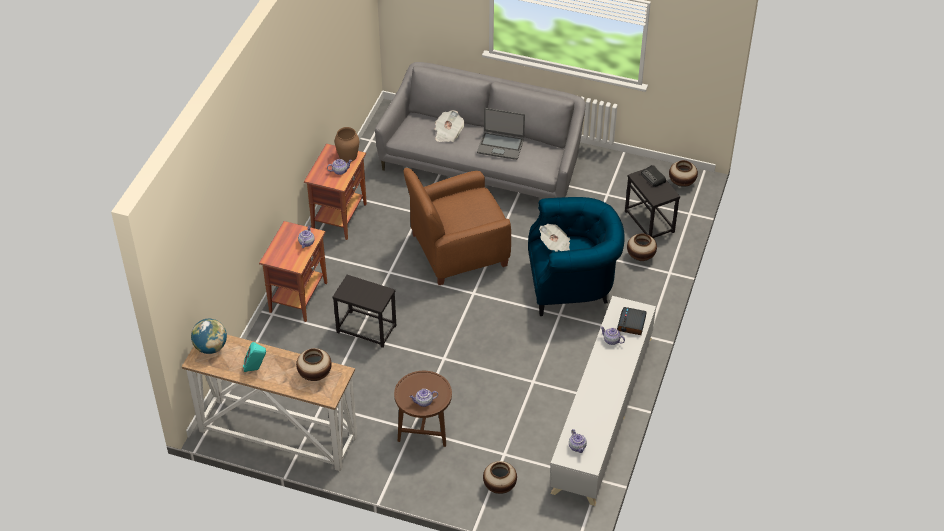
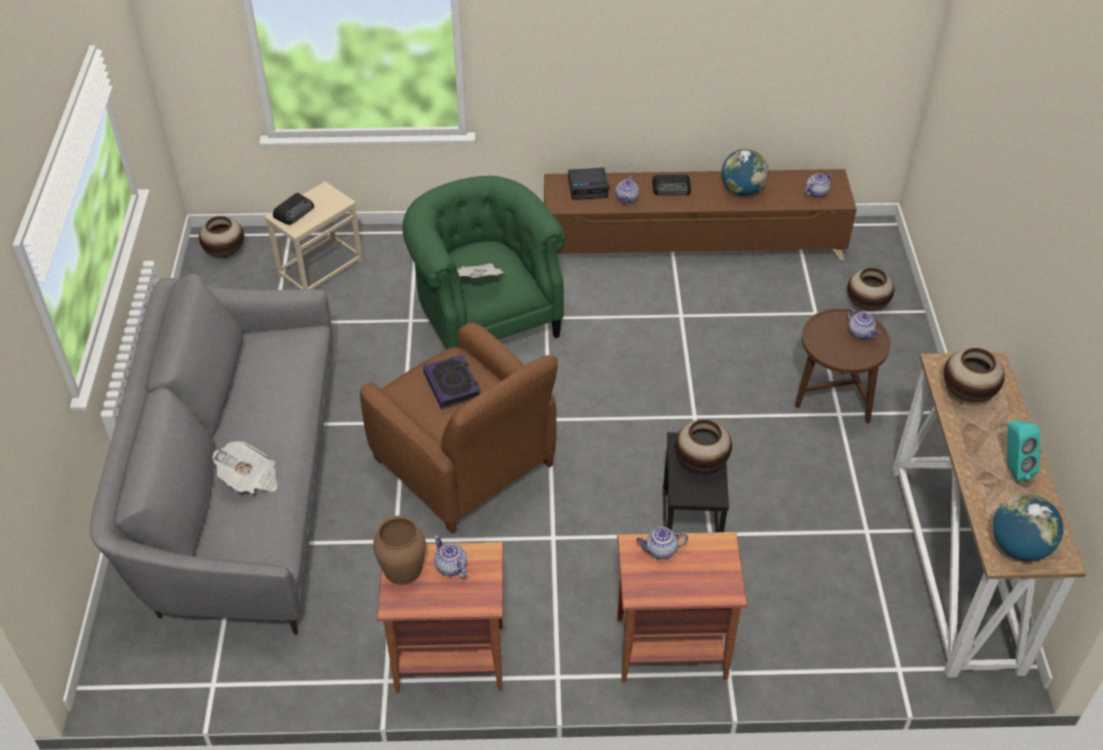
camera: 110 degrees left, 0 degrees up
(471, 211) = (452, 385): none -> book
(500, 146) = (265, 398): laptop -> none
(572, 286) = (484, 317): blue armchair -> green armchair
(596, 405) = (742, 190): none -> globe
(602, 412) = (692, 243): white tv stand -> brown tv stand
(613, 368) = (672, 188): none -> radio
(640, 257) = (396, 263): vase -> vase (701, 462)
(650, 221) = (320, 268): black side table -> beige side table

